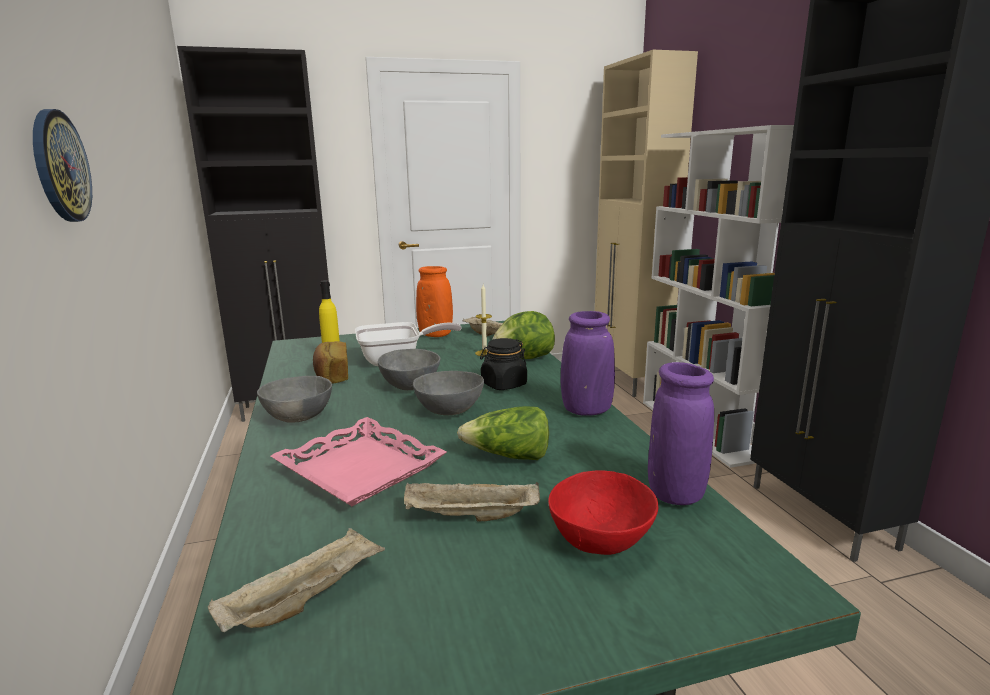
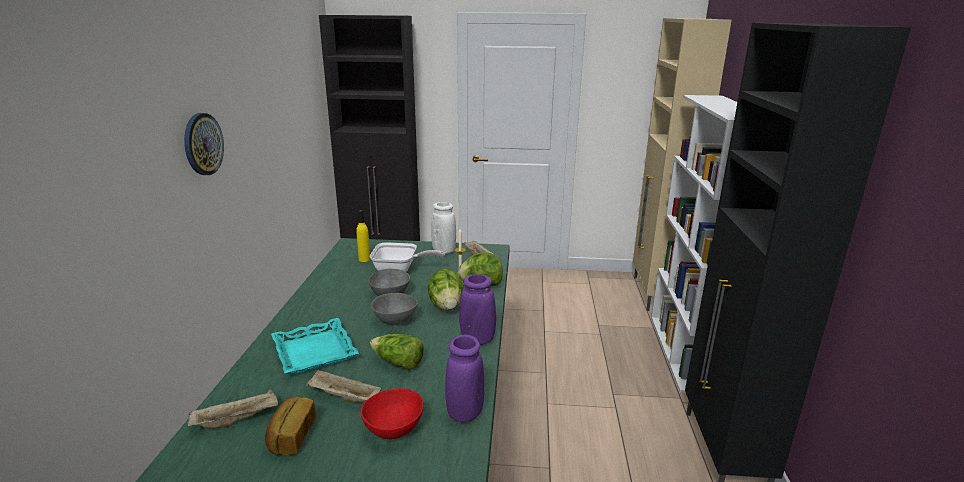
camera: 20 degrees right, 5 degrees up
(297, 418) = (309, 307): grey bowl -> none
(332, 376) = (352, 277): bread -> bread (291, 437)
(359, 469) = (314, 352): pink tray -> turquoise tray
(435, 335) = (444, 251): orange vase -> white vase
(503, 384) = (446, 306): black jar -> lettuce

